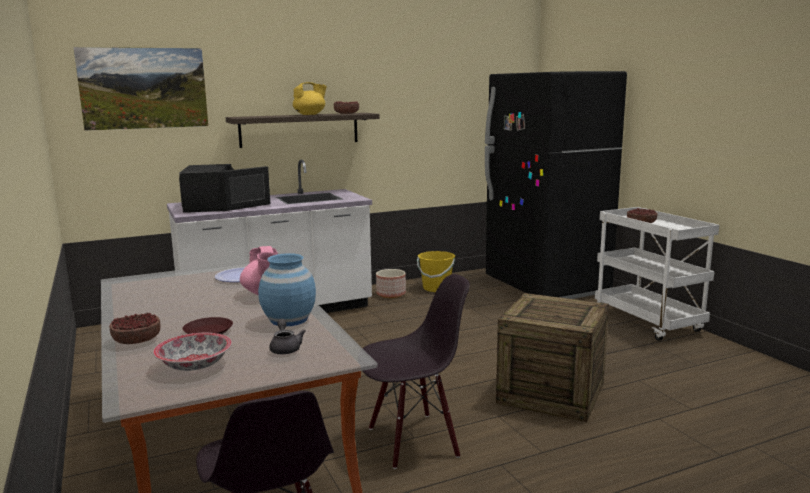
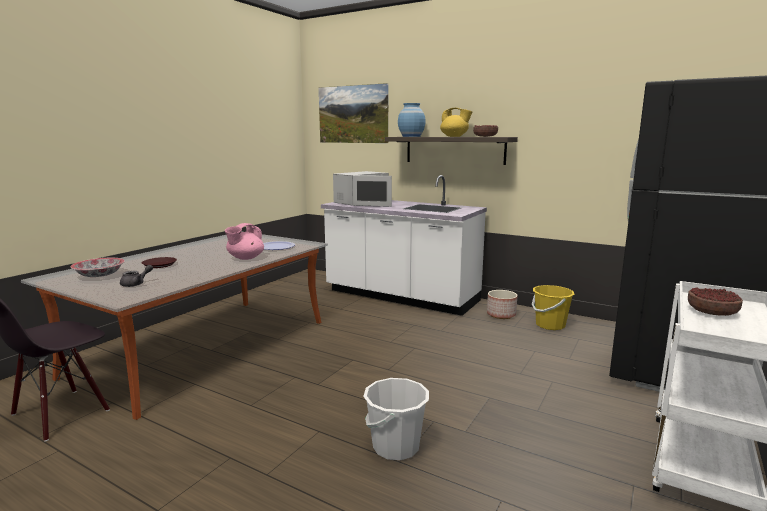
camera: 55 degrees right, 0 degrees up
(136, 340) = (138, 258): bowl -> none
(212, 207) = (361, 202): black microwave -> white microwave
(288, 320) = (193, 273): blue vase -> blue vase (411, 136)
(413, 441) = (245, 406): black chair -> none
(551, 393) = (395, 446): crate -> white bucket

